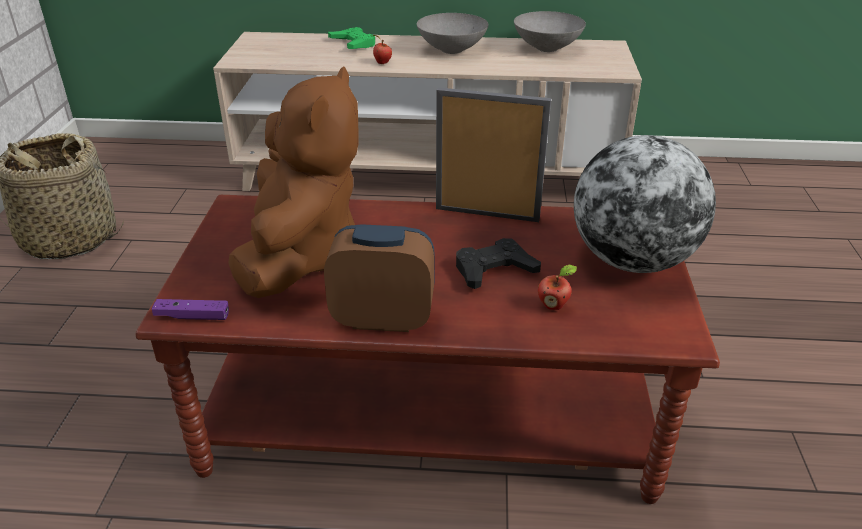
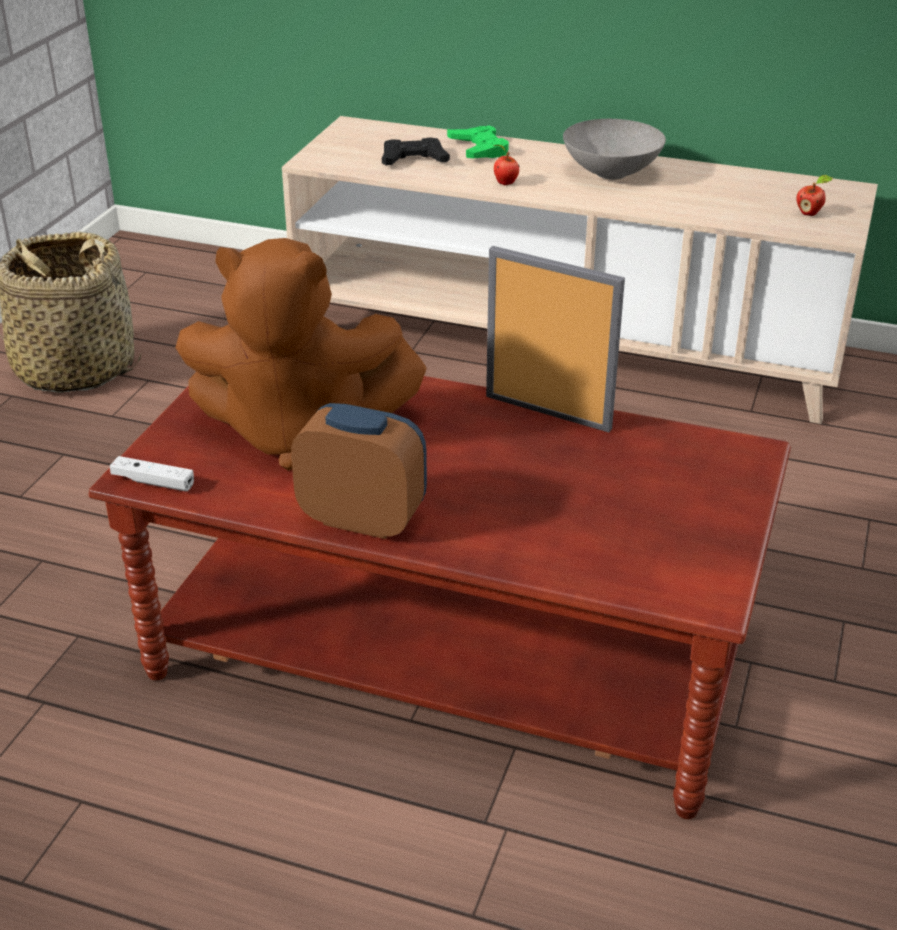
camera: 15 degrees right, 0 degrees up
(192, 316) = (153, 482): purple game controller -> white game controller
(301, 256) = (298, 431): brown plush toy -> brown plush toy turned 75 degrees clockwise
(494, 270) = (521, 483): black game controller -> black game controller (413, 159)
(546, 48) = (749, 184): grey bowl -> none
(554, 305) = (573, 537): apple -> apple (809, 213)
(632, 260) = (704, 499): globe -> none

